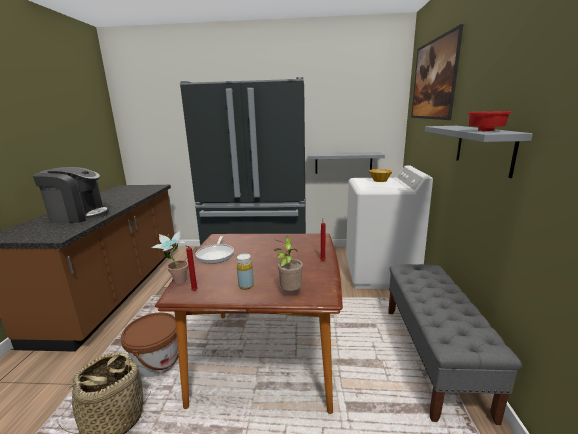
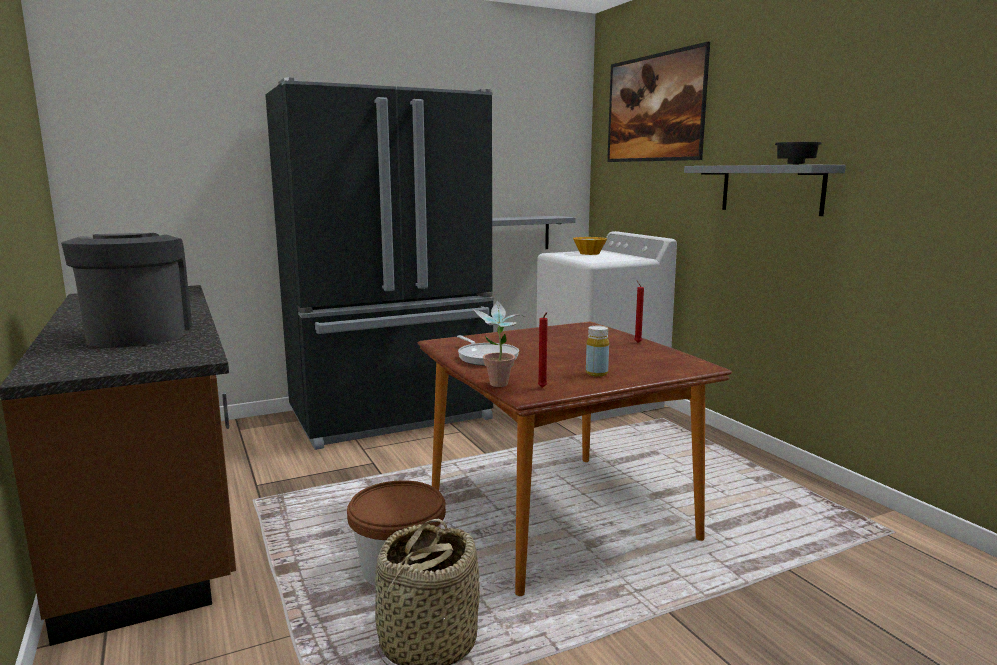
camera: 30 degrees left, 5 degrees down
(79, 215) = (138, 334): coffee machine -> coffee machine turned 75 degrees counterclockwise
(289, 293) = (659, 370): potted plant -> none
(432, 356) = (747, 464): grey bench -> none
(486, 131) = (797, 164): red bowl -> black bowl

